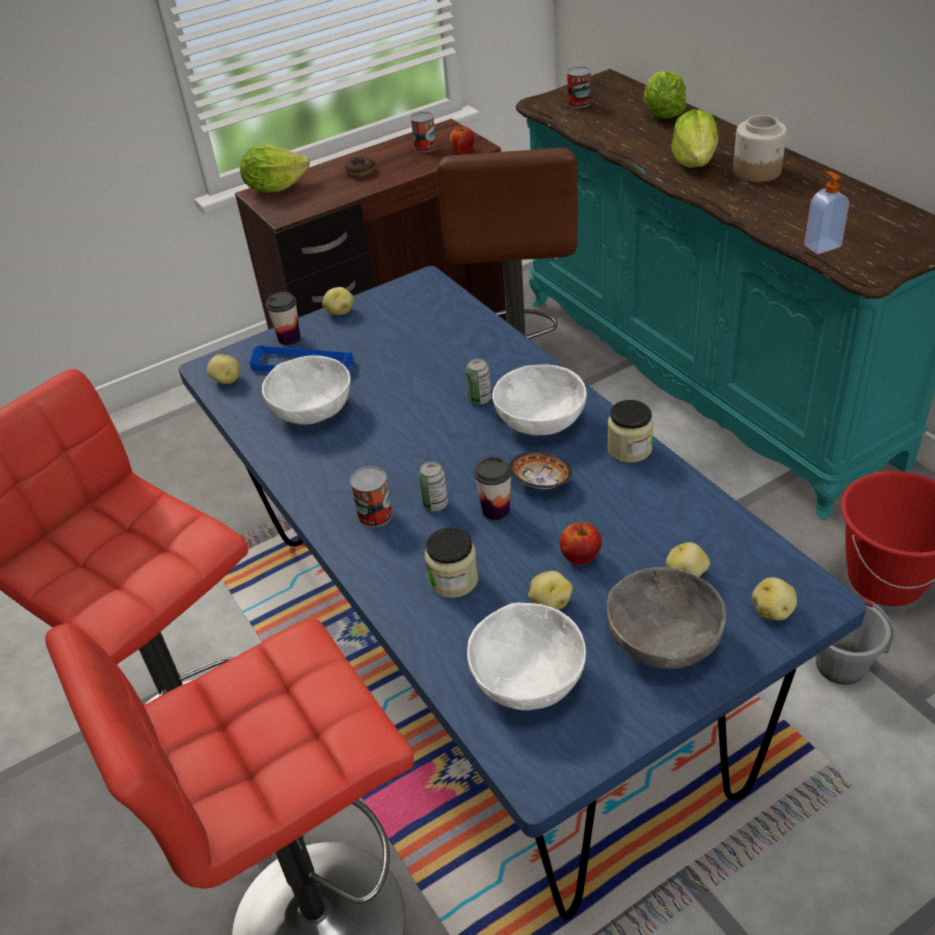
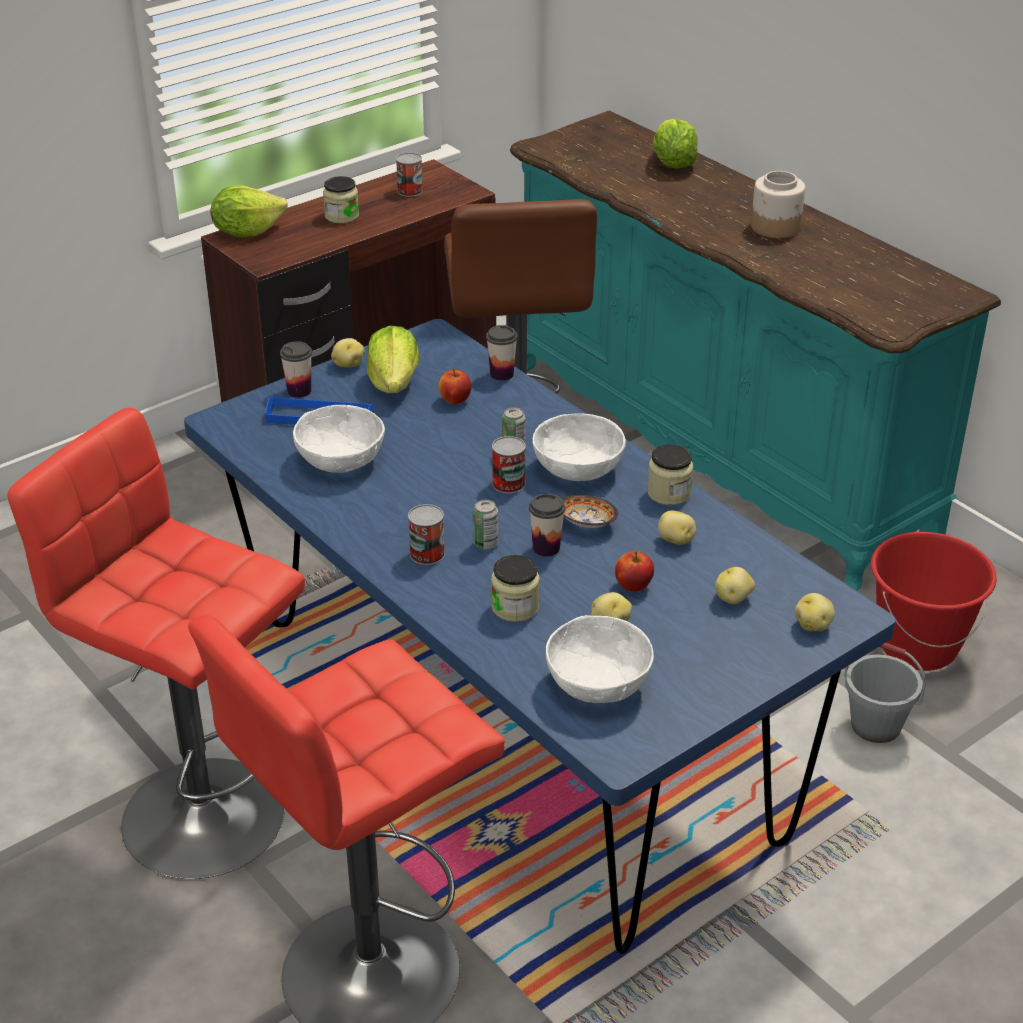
camera: 10 degrees left, 5 degrees down
(226, 380) = (241, 432): potato -> potato (676, 540)
(360, 171) = (342, 216): donut -> jar
(463, 151) = (453, 196): apple -> apple (455, 400)
(481, 320) = (501, 374): none -> cup
(579, 103) = (580, 148): can -> can (508, 483)
(663, 640) = (717, 650): grey bowl -> none
(694, 161) = (711, 215): lettuce -> lettuce (394, 383)
(821, 245) = (844, 302): soap dispenser -> none

